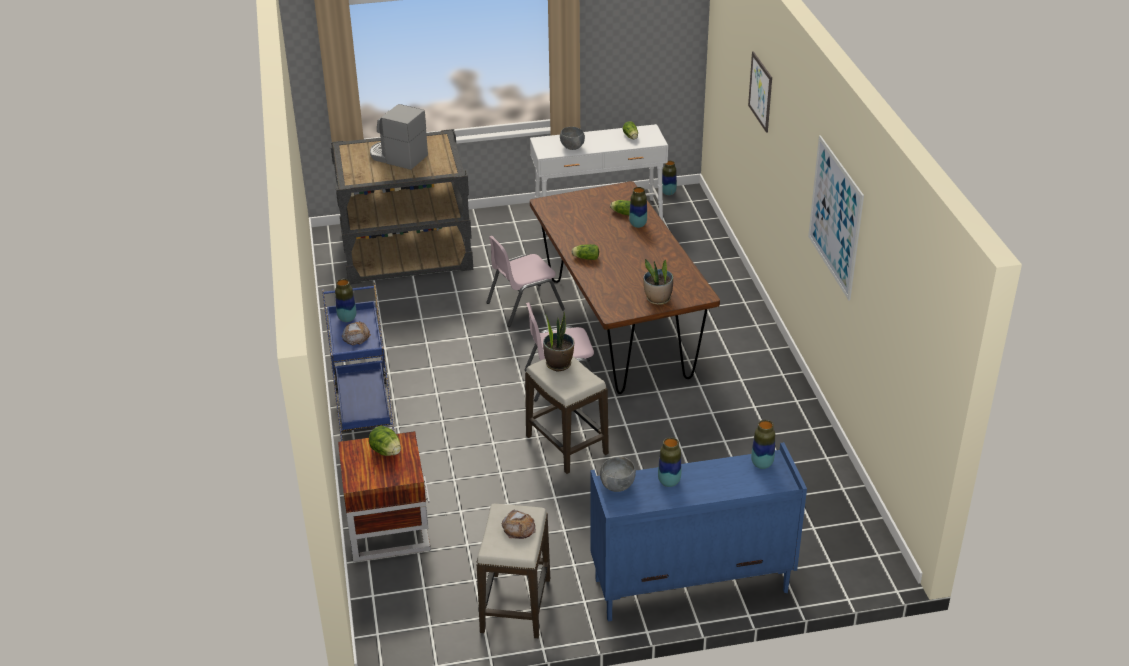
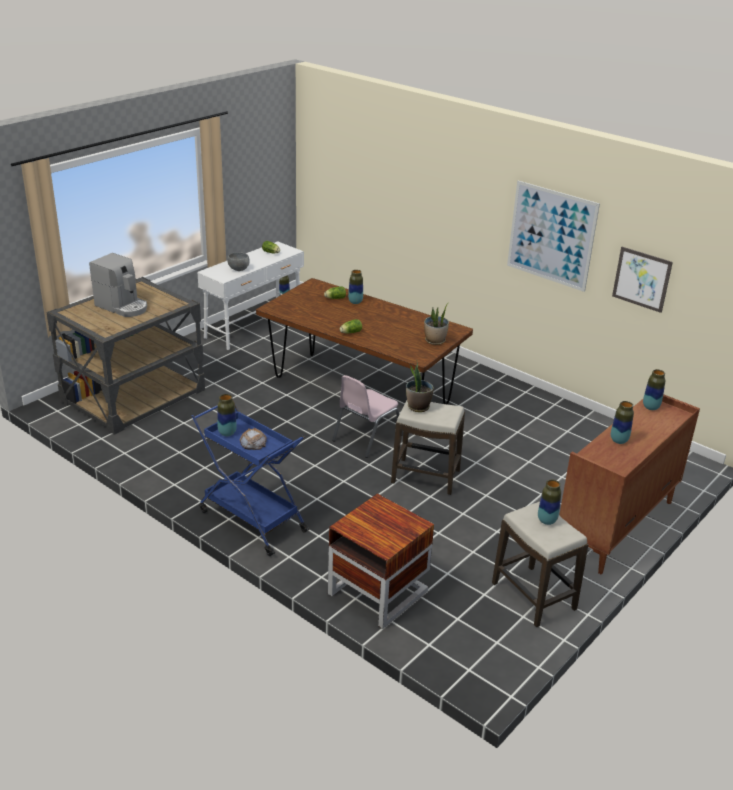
camera: 40 degrees left, 5 degrees down
(386, 451) = (376, 516): lettuce -> none
(397, 157) = (122, 306): coffee machine -> coffee machine turned 135 degrees counterclockwise
(518, 528) = (547, 521): bread -> vase
(524, 306) = (276, 400): pink chair -> none
(617, 486) = (594, 457): grey bowl -> none
(690, 586) = (616, 527): blue cabinet -> brown cabinet
(760, 91) = (404, 178): picture -> picture (641, 279)

